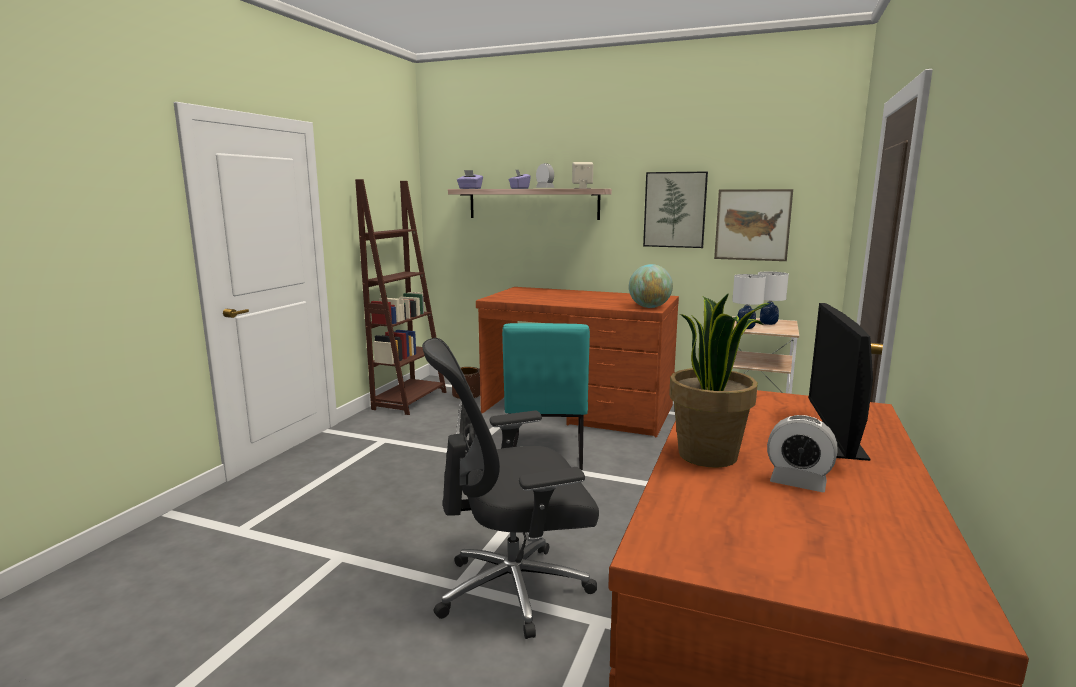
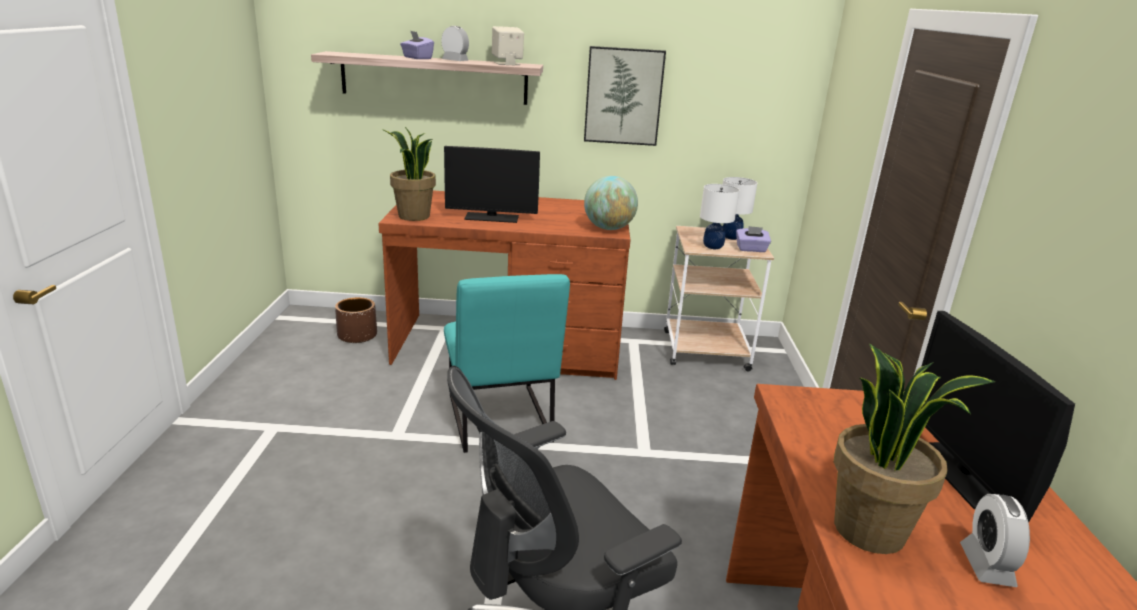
camera: 20 degrees left, 10 degrees up
(409, 400) = (281, 352): brown bookcase -> none
(470, 188) = (343, 54): purple tissue box -> purple tissue box (751, 249)
(503, 298) = (413, 216): none -> potted plant
(560, 300) = (491, 217): none -> monitor
(752, 225) = (714, 119): picture -> none
(797, 483) = (986, 565): alarm clock -> alarm clock turned 90 degrees clockwise

